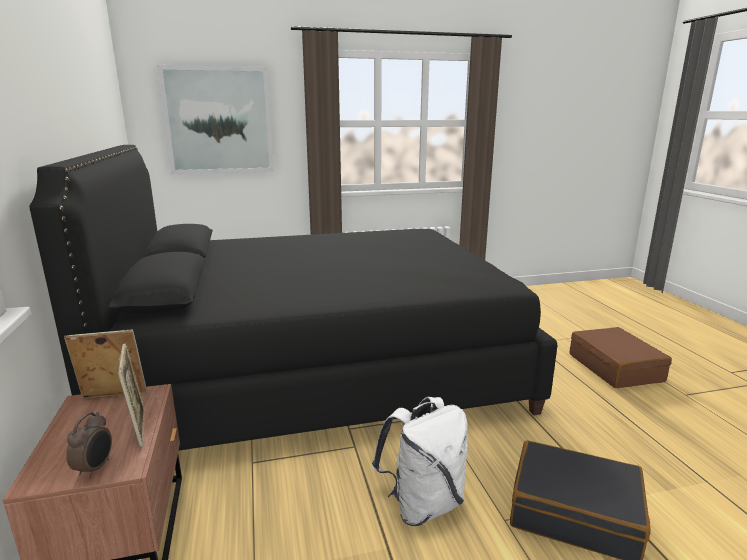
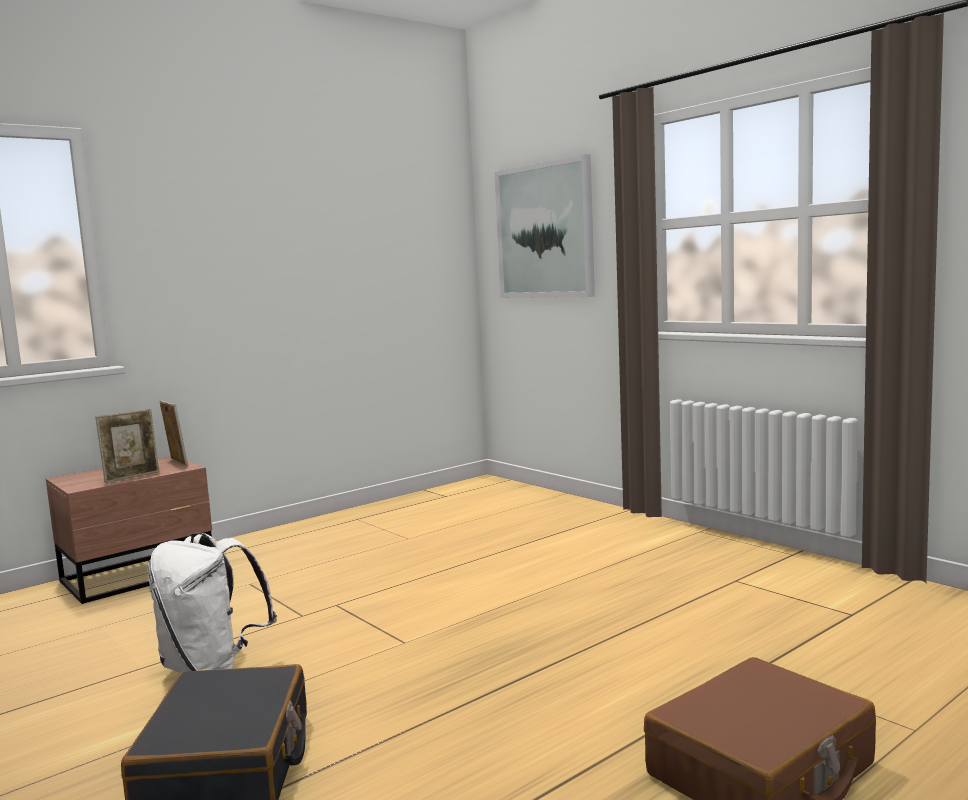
camera: 65 degrees right, 10 degrees down
(95, 468) = (78, 482): alarm clock -> none
(320, 369) = (457, 560): black bed -> none

